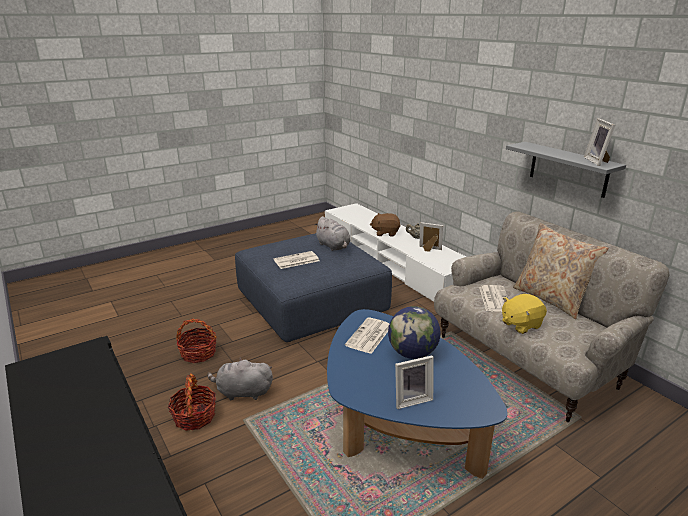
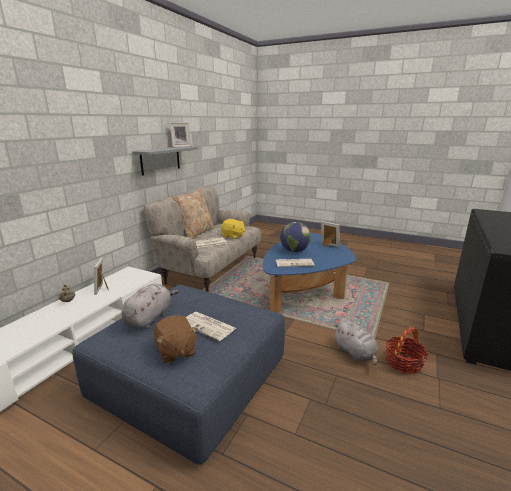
camera: 120 degrees left, 5 degrees down
(198, 353) = (353, 413): basket -> none
(385, 233) = (52, 322): brown plush toy -> brown plush toy (176, 351)

